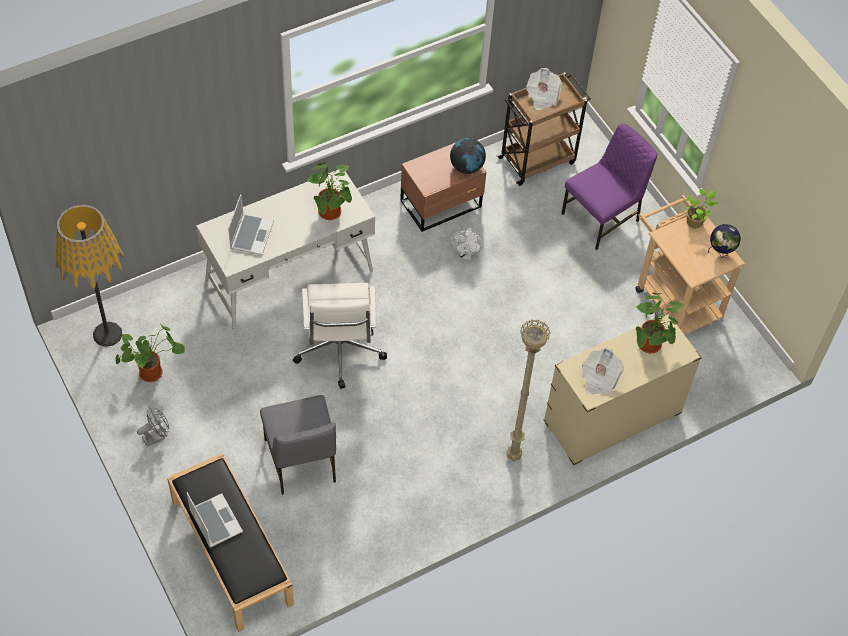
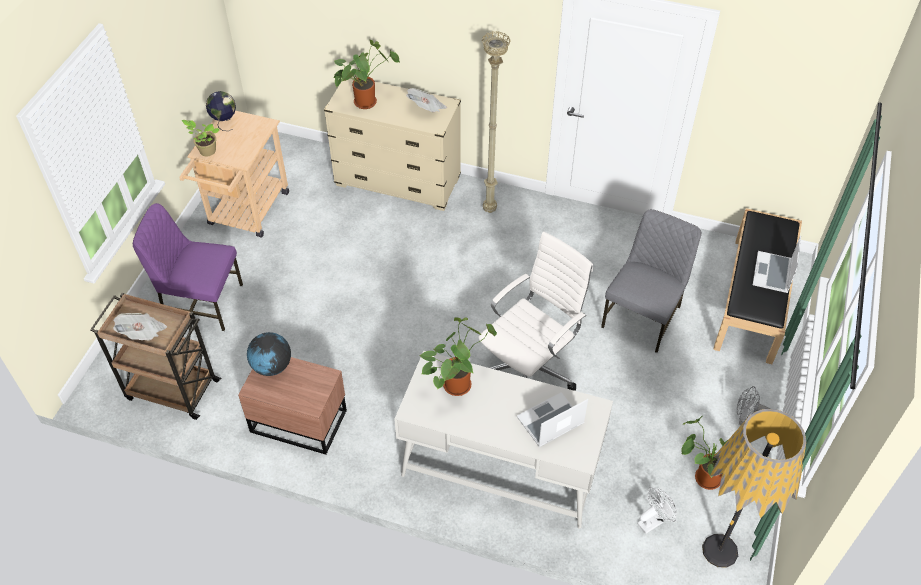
camera: 130 degrees left, 5 degrees down
(466, 254) = (338, 361): white fan -> white fan (653, 521)

